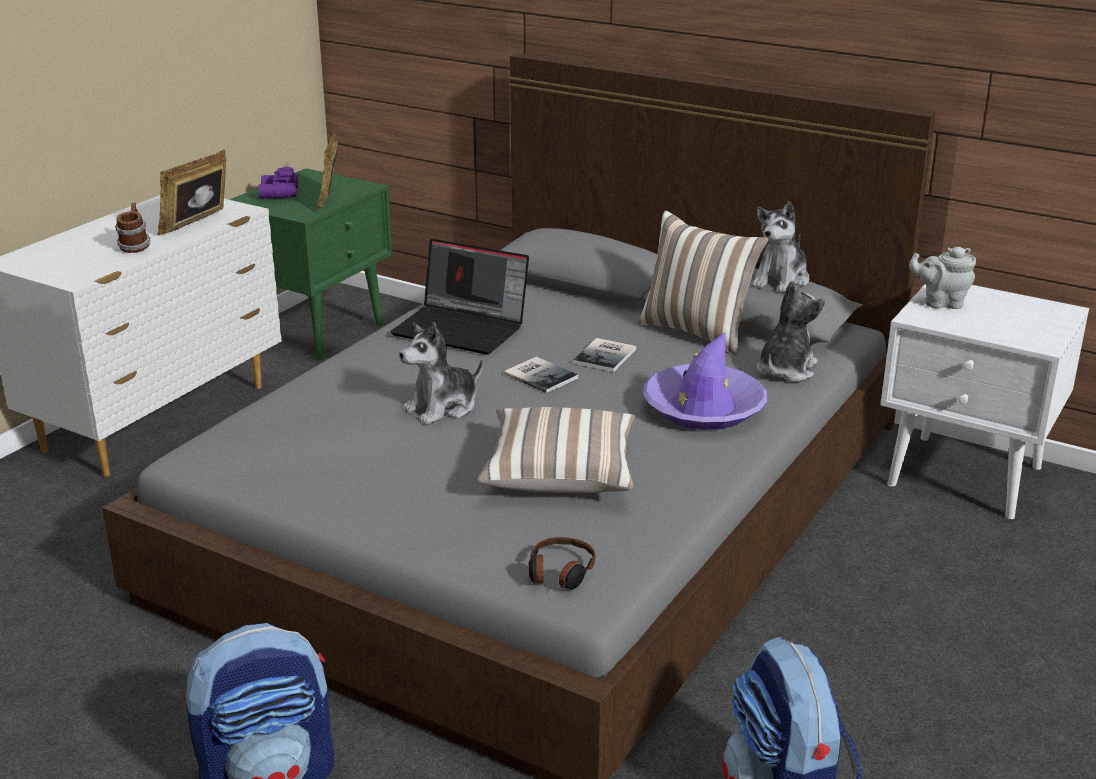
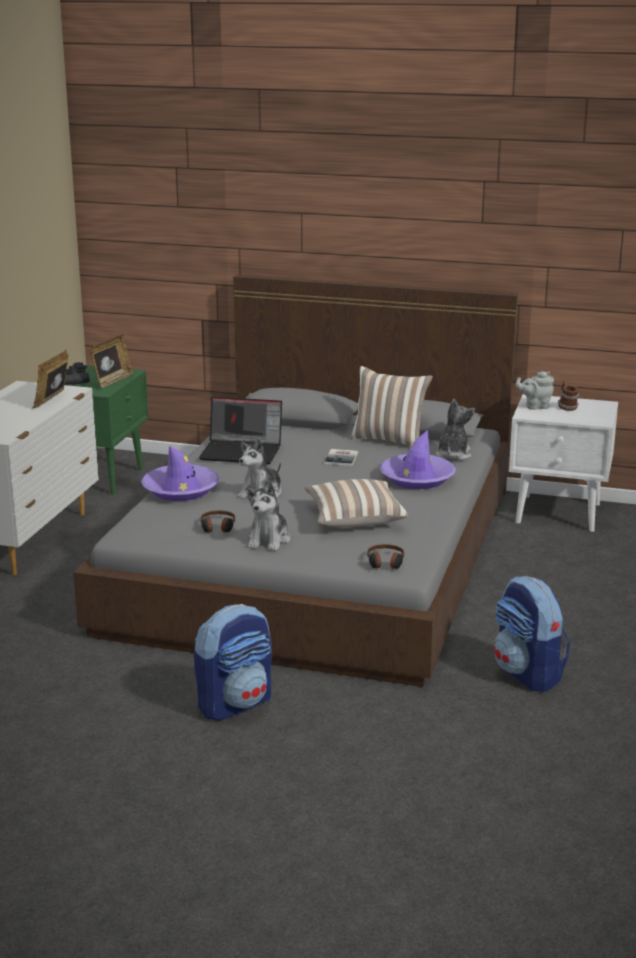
camera: 15 degrees left, 5 degrees down
(134, 247) = (23, 417): mug -> mug (566, 407)
(278, 194) = (73, 381): purple binoculars -> black binoculars
(329, 198) = (112, 381): picture frame -> picture frame turned 135 degrees counterclockwise
(329, 385) = (180, 490): none -> purple hat
(337, 462) = (217, 527): none -> headphones
(541, 375) = (309, 471): book -> none
(781, 280) = (434, 404): plush toy -> plush toy (269, 540)

